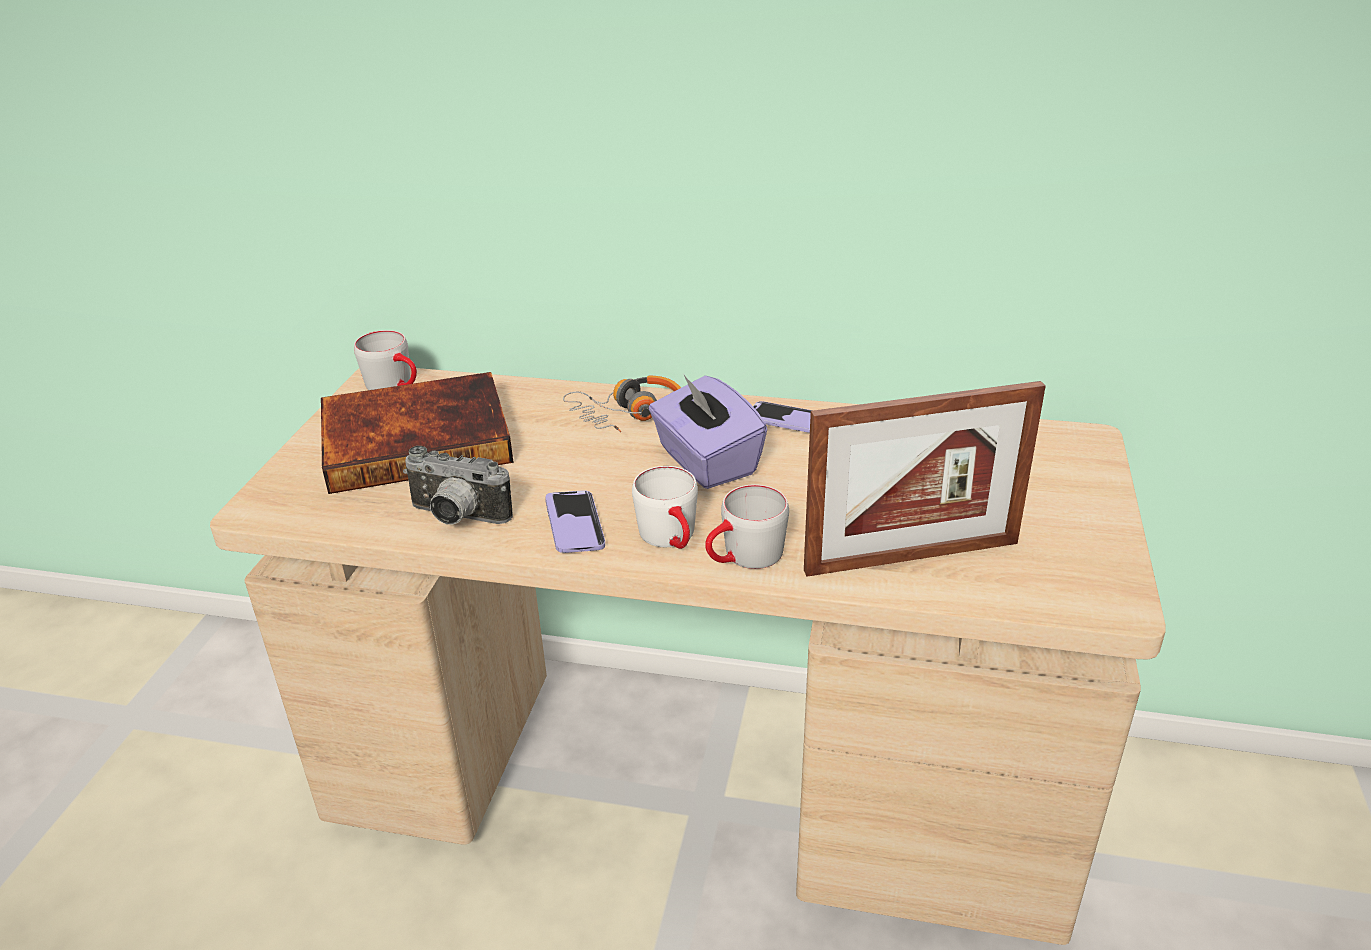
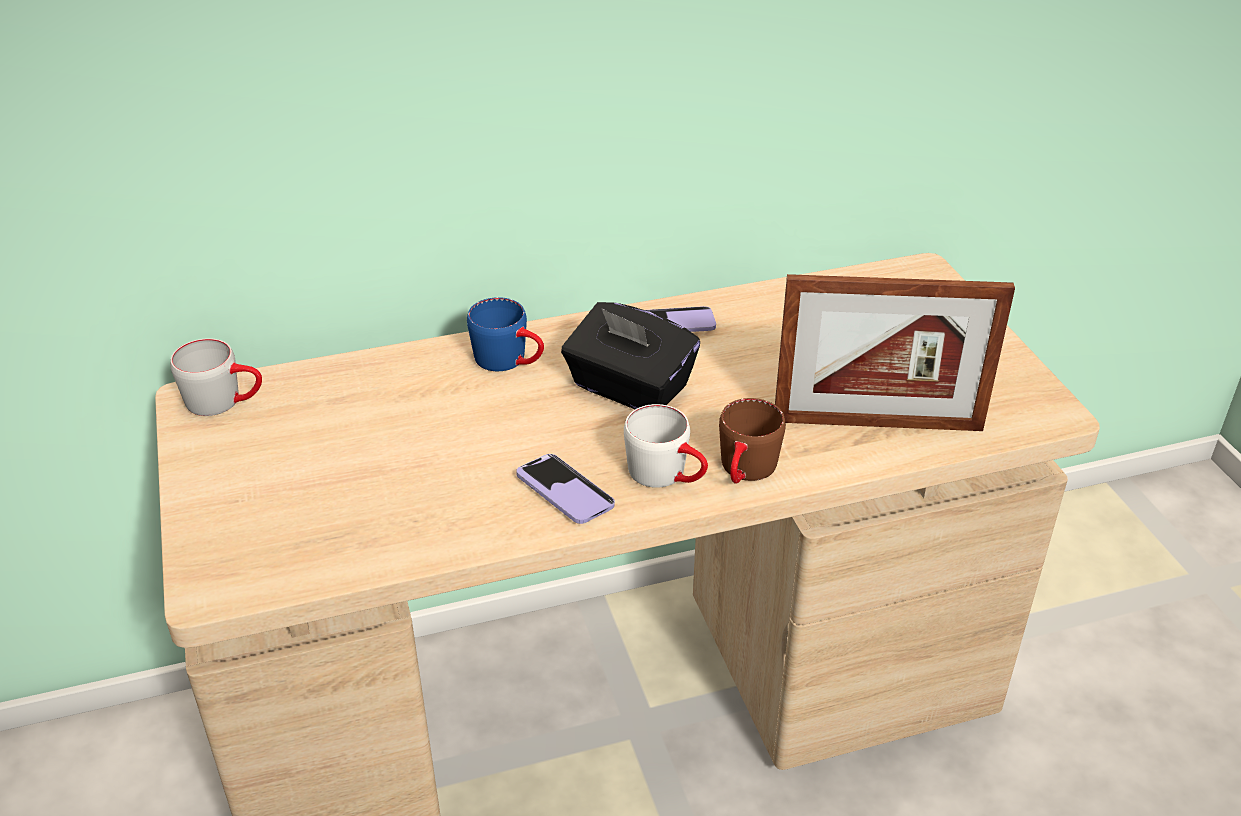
camera: 30 degrees left, 5 degrees up
(418, 439) = (314, 454): book -> none
(456, 518) = (441, 525): camera -> none
(628, 414) = (510, 361): headphones -> blue mug
(706, 461) = (629, 388): purple tissue box -> black tissue box
(744, 558) = (745, 472): grey mug -> brown mug
(911, 557) = (877, 424): picture frame -> picture frame turned 45 degrees clockwise

